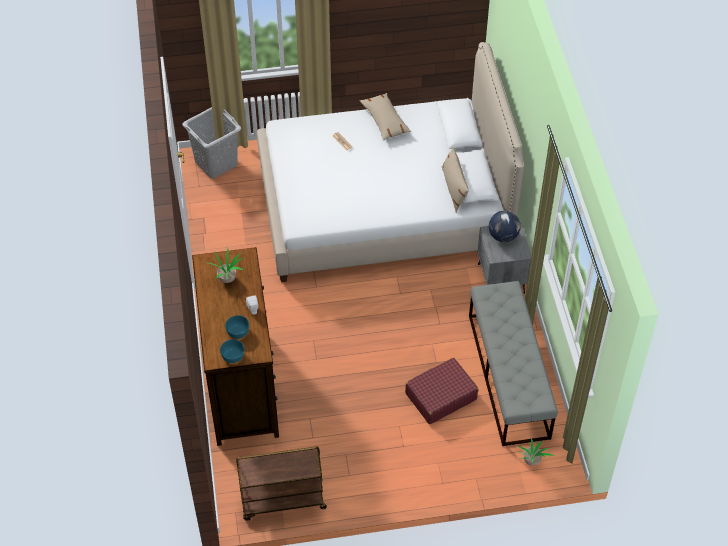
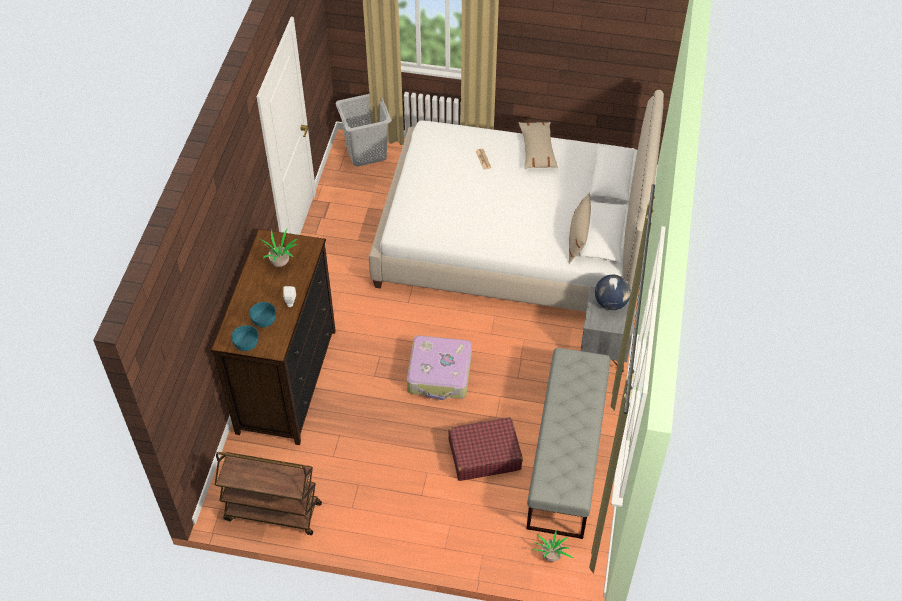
camera: 20 degrees right, 0 degrees up
(372, 340) = (440, 374): none -> suitcase

